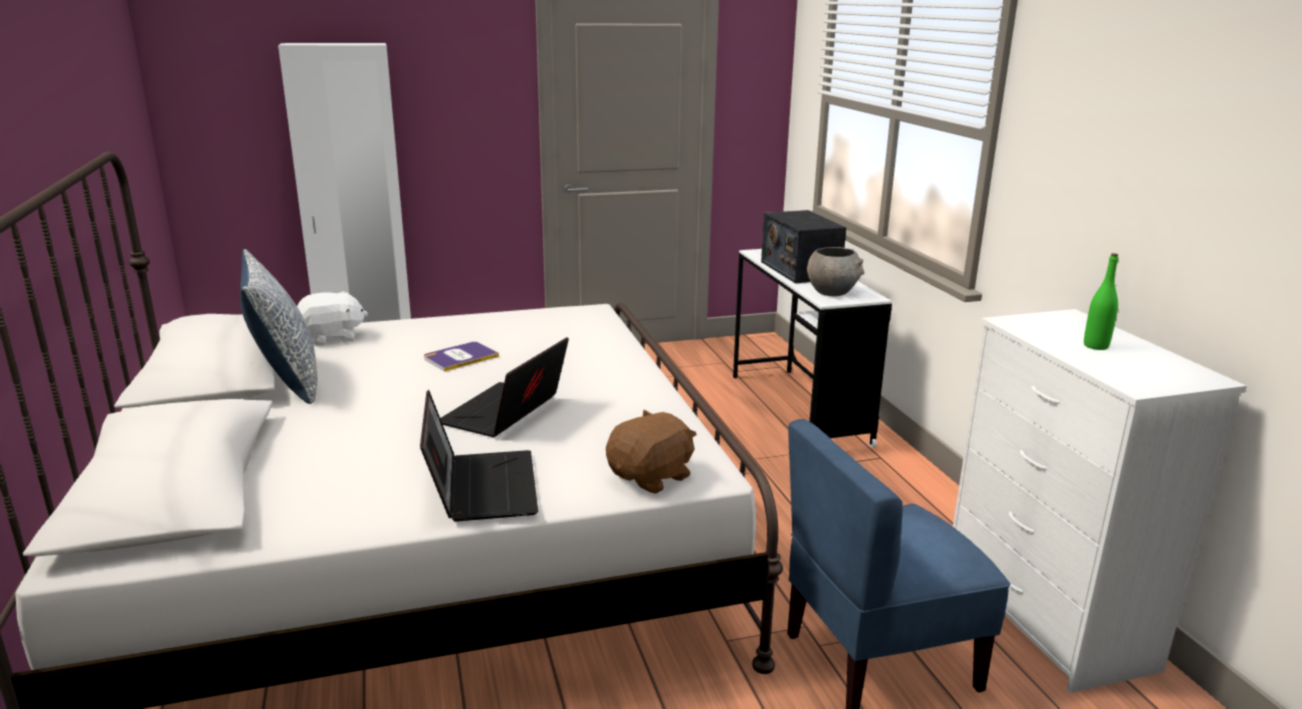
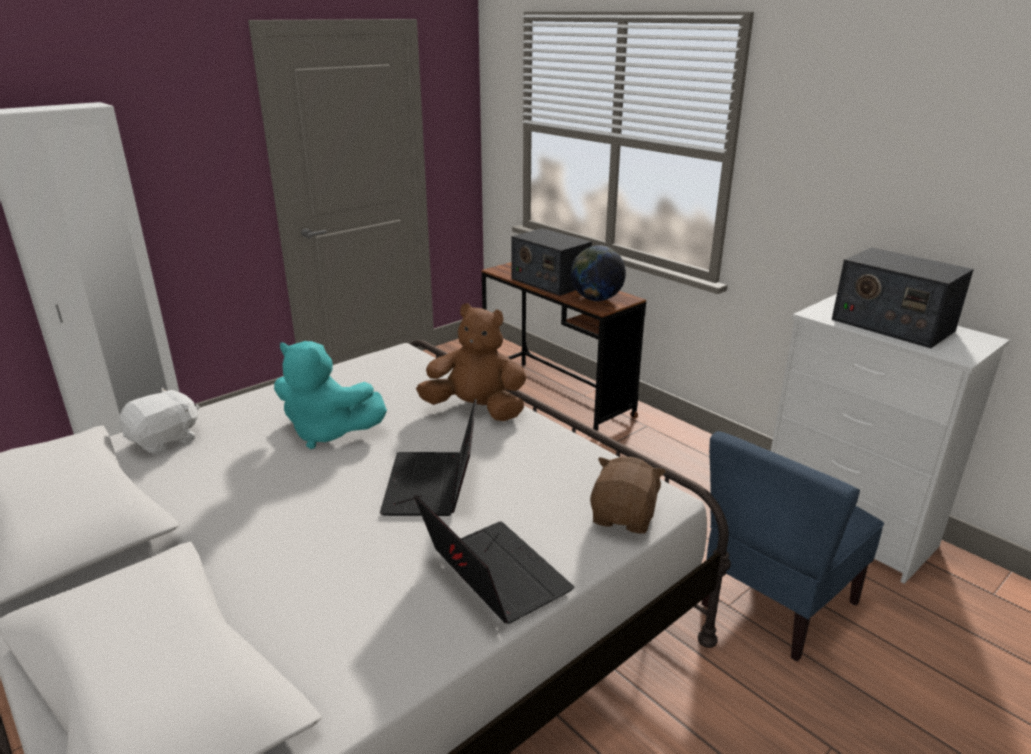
camera: 25 degrees left, 5 degrees up
(286, 380) = (164, 507): pillow -> none
(460, 357) = (327, 432): book -> turquoise plush toy
(610, 366) = (476, 410): none -> brown plush toy
(798, 409) = (556, 397): white desk -> brown desk
(832, 292) = (596, 299): grey bowl -> globe
(1095, 346) = (891, 325): green bottle -> radio

